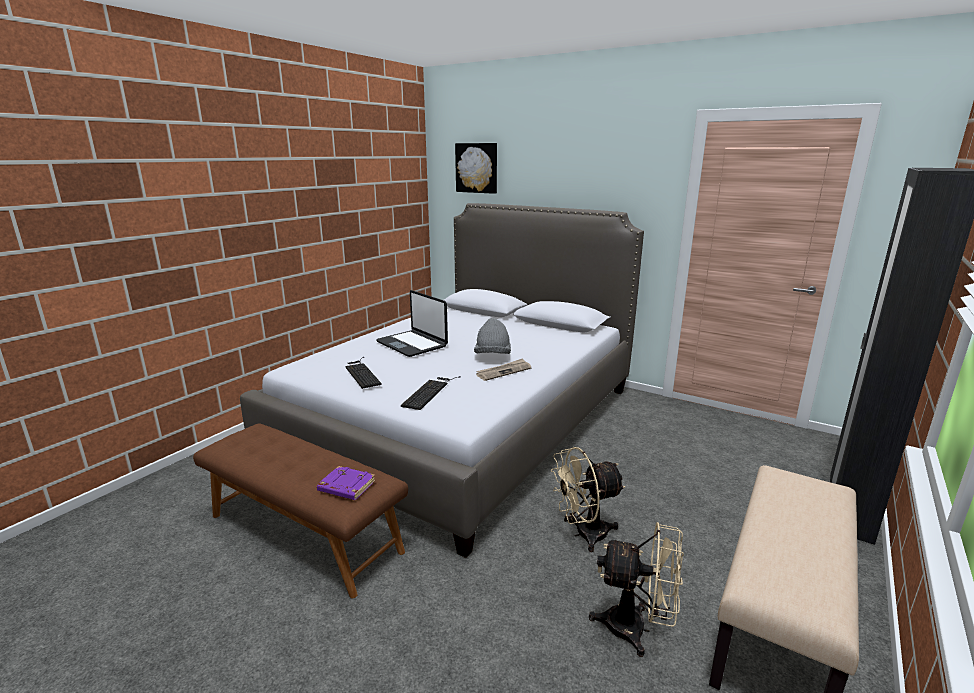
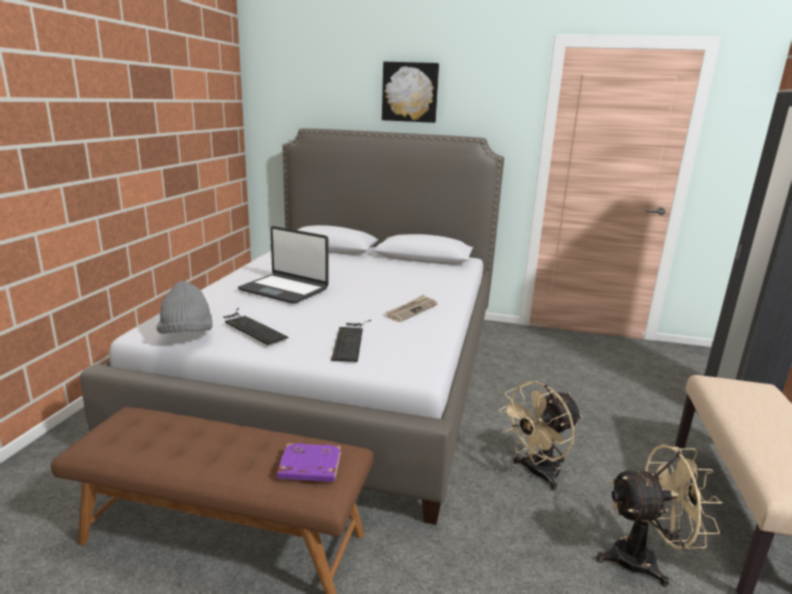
camera: 20 degrees left, 0 degrees up
(477, 168) = (308, 88): picture -> picture (410, 92)
(492, 356) = (385, 295): grey hat -> grey hat (187, 335)

